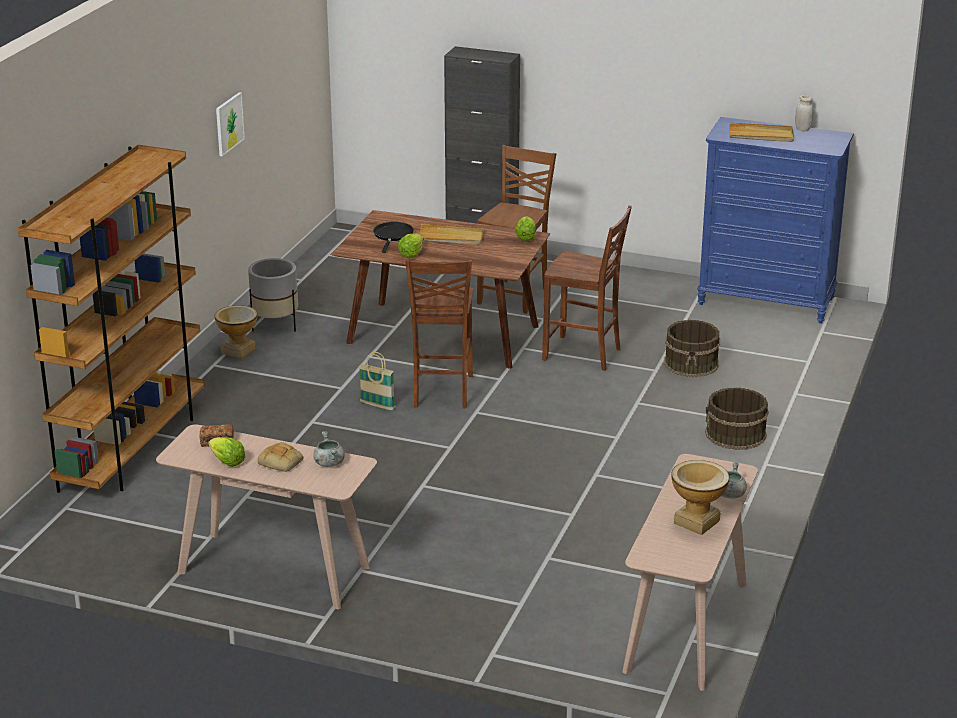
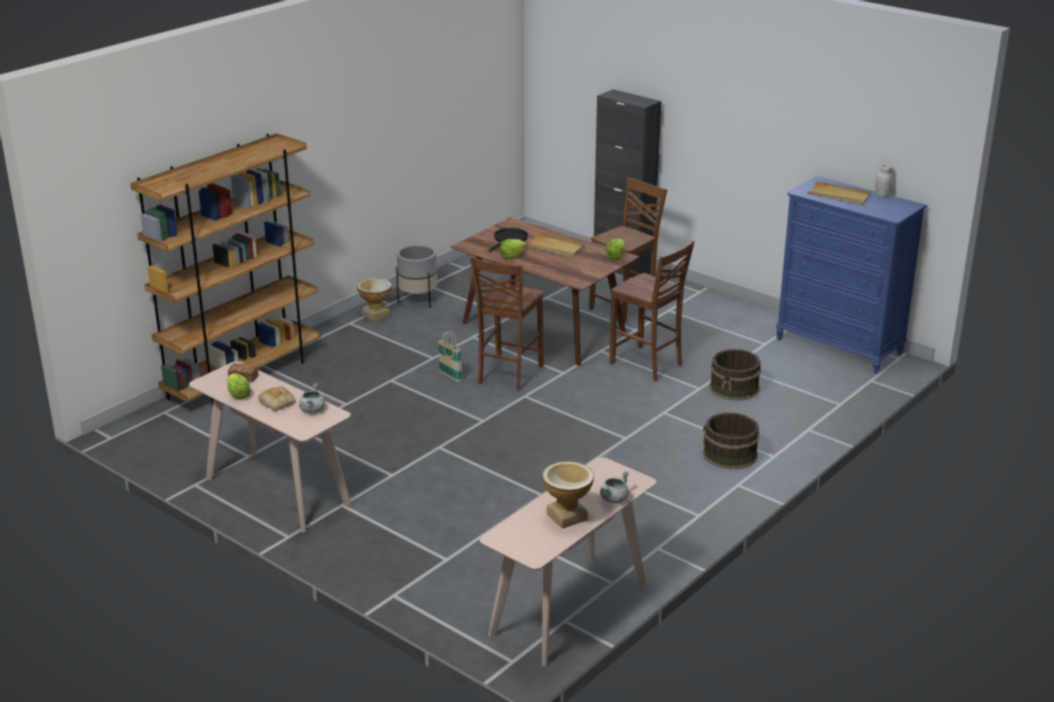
camera: 20 degrees right, 0 degrees up
(229, 124) = (394, 129): picture -> none

